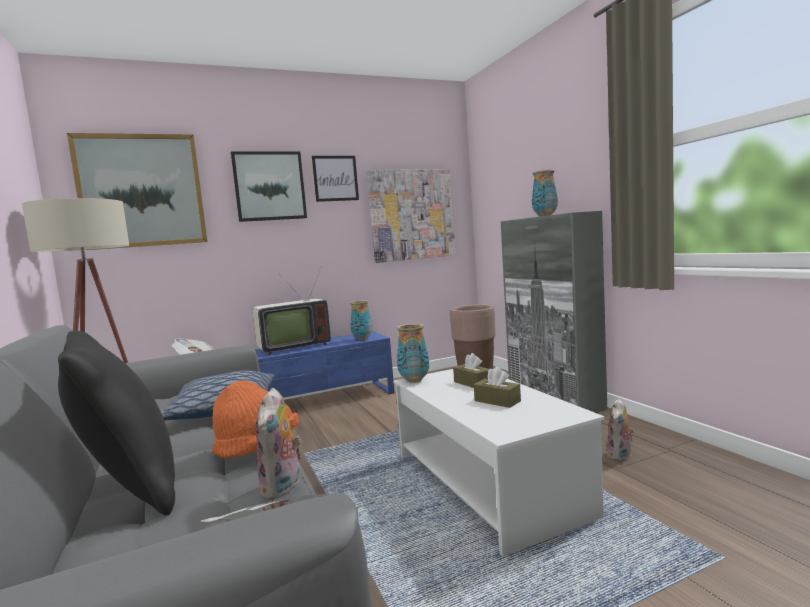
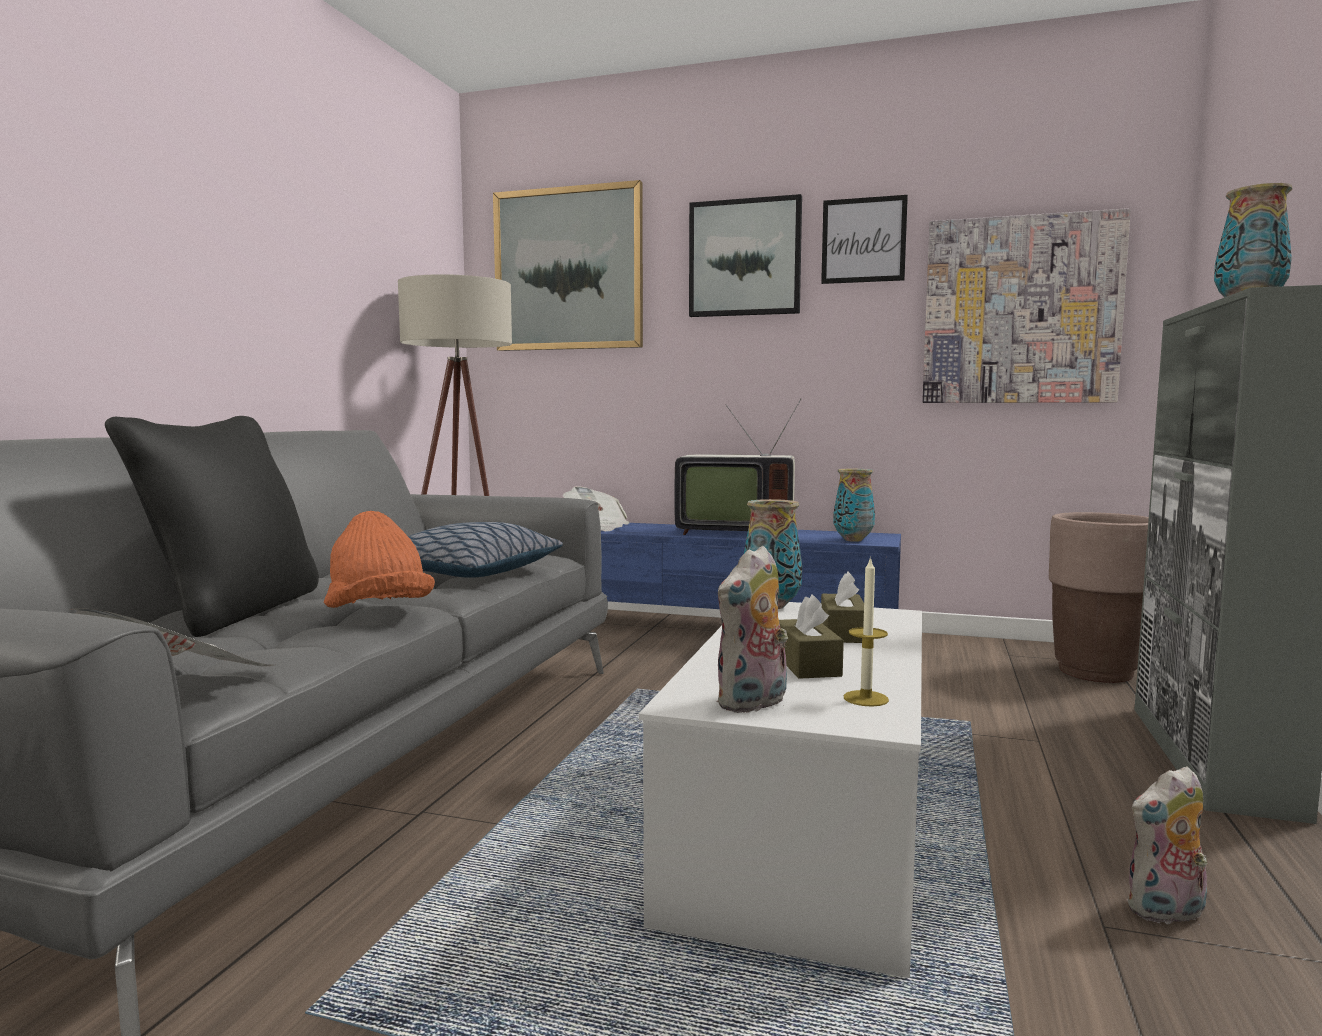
camera: 40 degrees right, 0 degrees up
(283, 488) = (307, 652): plush toy -> plush toy (753, 703)
(549, 406) = (866, 698): none -> candle

